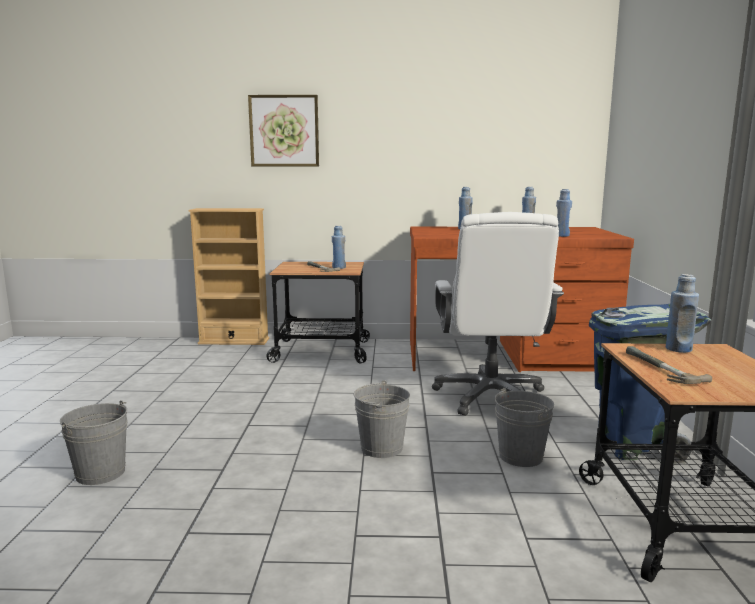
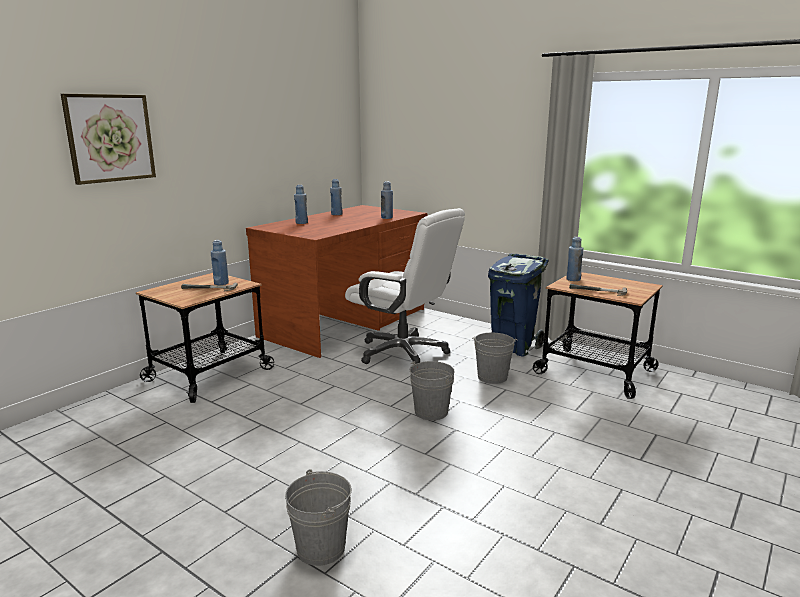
camera: 55 degrees left, 5 degrees up
(234, 341) = (89, 404): beige bookcase -> none

